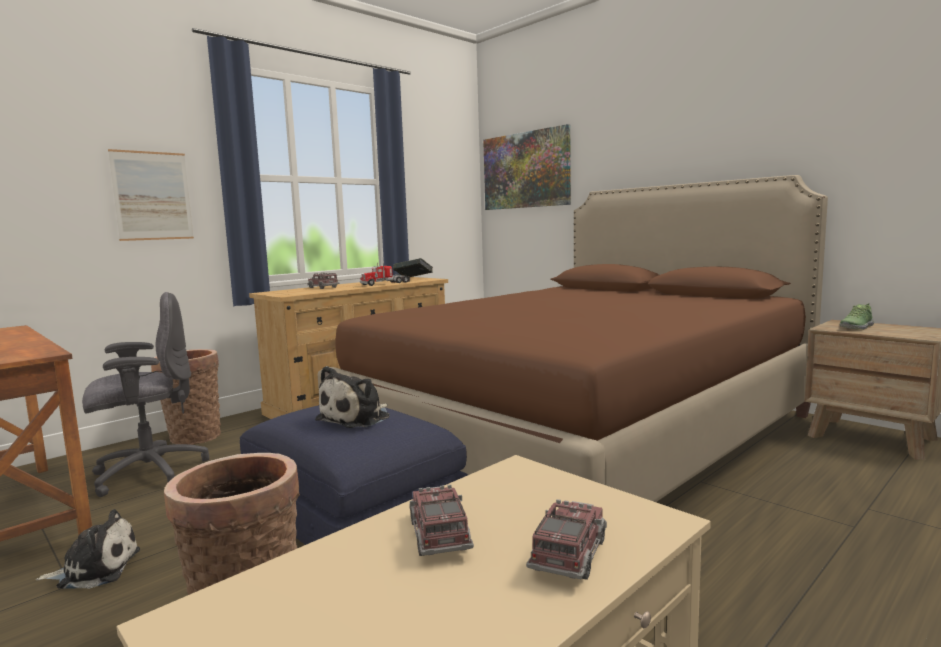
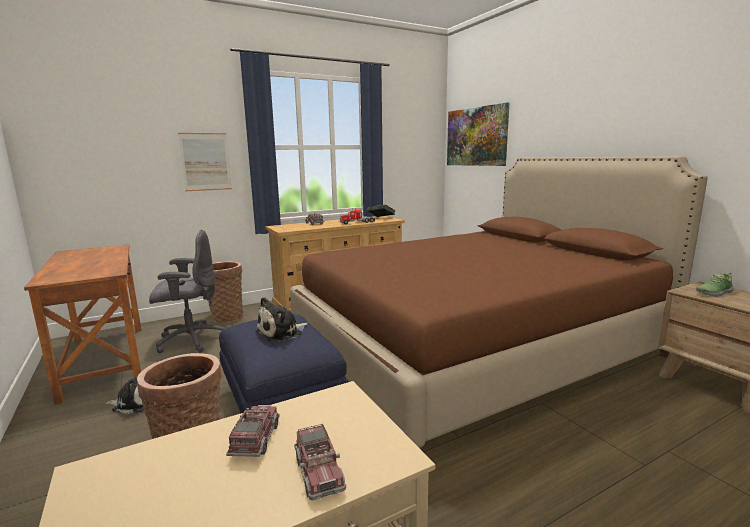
camera: 15 degrees right, 5 degrees up
(569, 554) = (319, 472): toy truck -> toy truck turned 120 degrees clockwise

